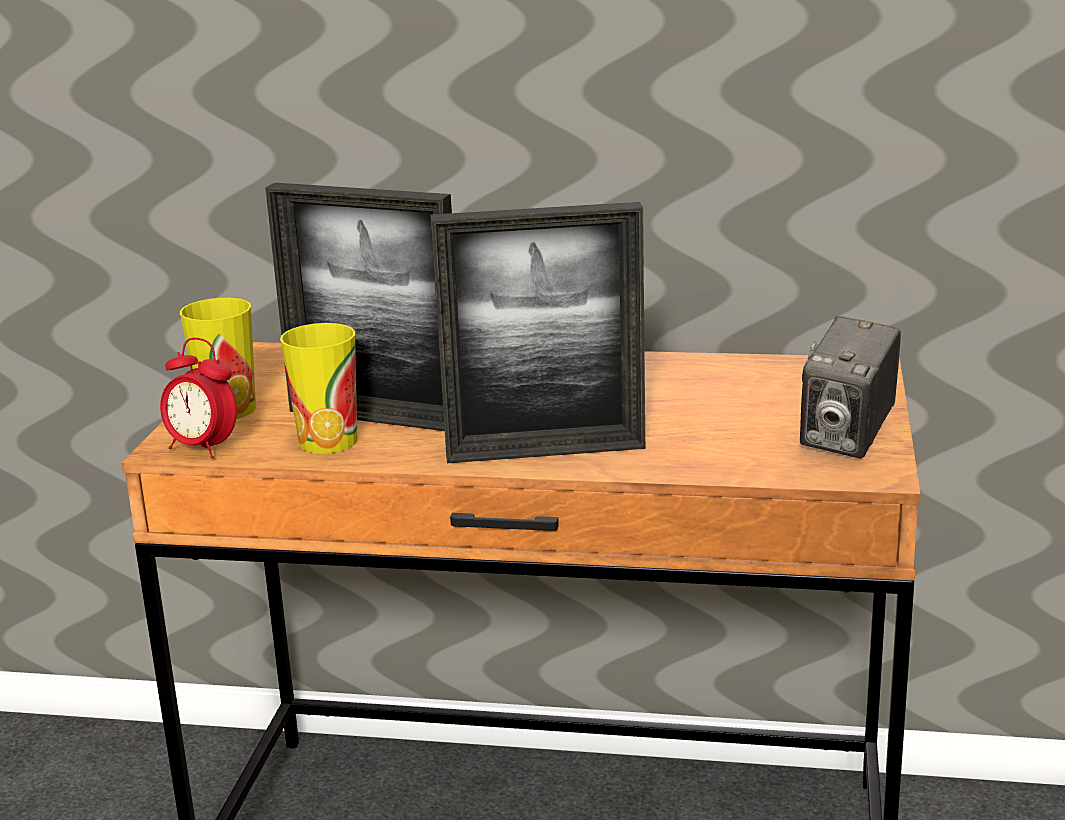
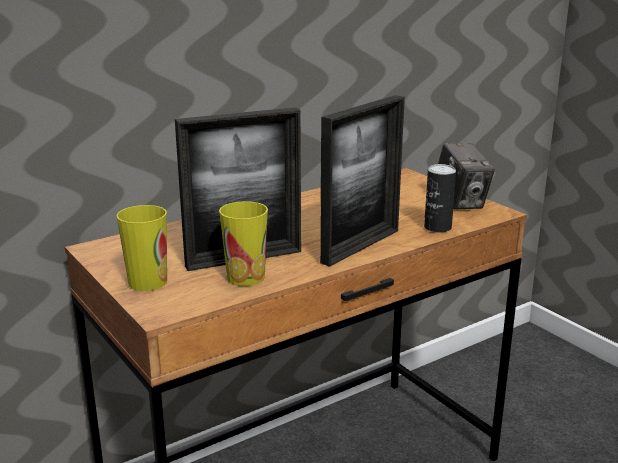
camera: 45 degrees left, 0 degrees up
(203, 448) = (182, 306): alarm clock -> none
(714, 464) = (437, 227): none -> can

